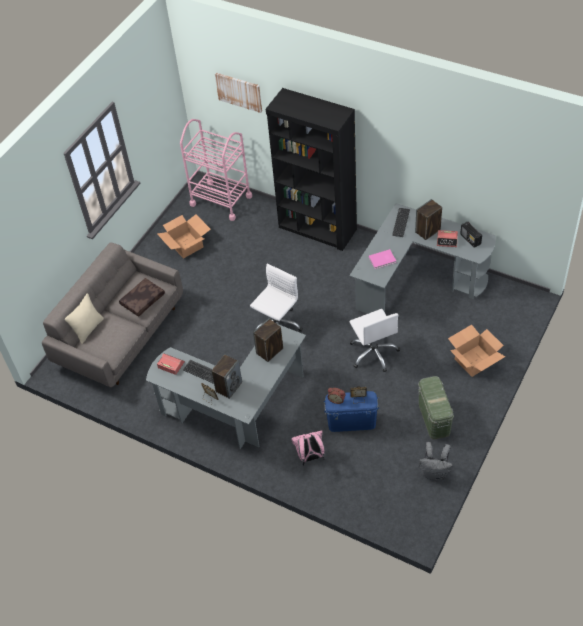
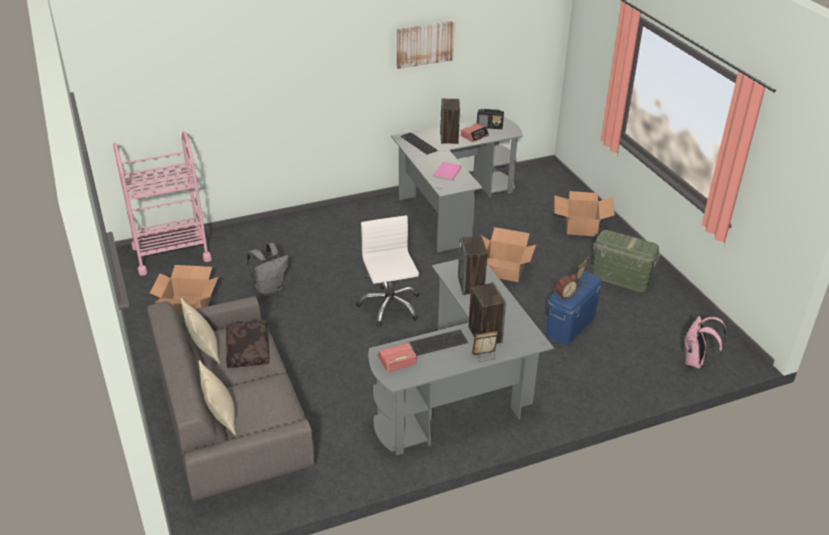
camera: 55 degrees left, 15 degrees down
(127, 284) = (204, 350): none -> beige pillow
(239, 91) = (171, 74): picture -> picture (424, 44)
(310, 457) = (586, 375): pink backpack -> pink backpack (696, 362)
(317, 229) = (308, 221): black bookcase -> none
(374, 353) = (503, 270): white office chair -> cardboard box
(435, 473) = (685, 310): grey backpack -> grey backpack (270, 288)

